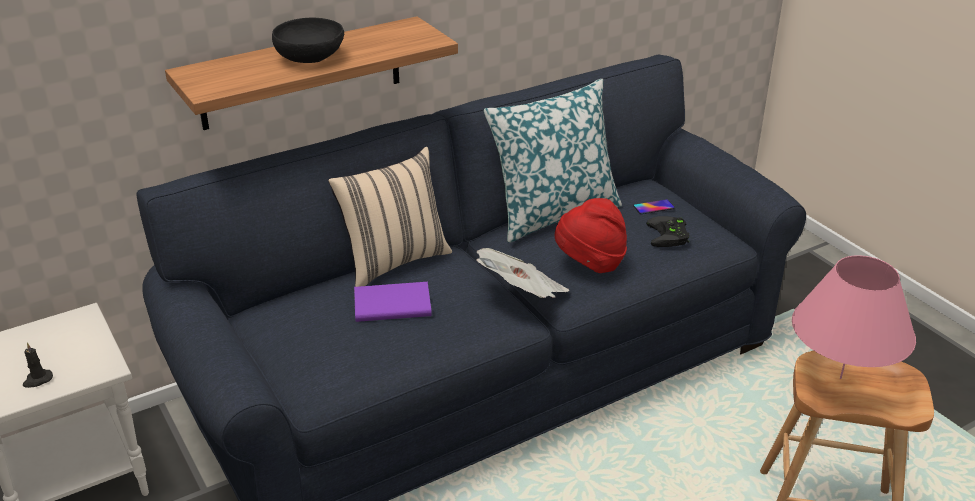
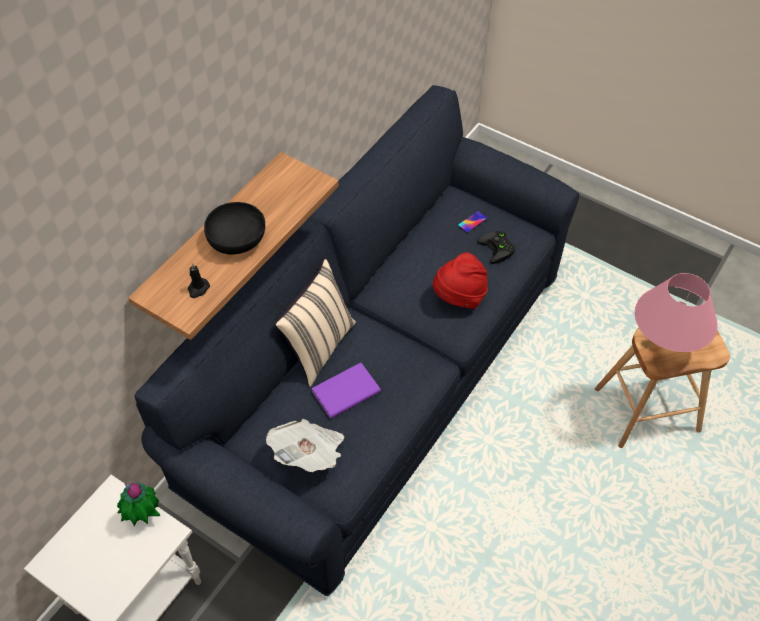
camera: 25 degrees left, 20 degrees up
(37, 380) = (125, 567): black candle -> black candle (198, 289)
(94, 346) = (144, 517): none -> potted plant
(522, 294) = (427, 343): newspaper -> newspaper (309, 454)
(553, 213) = (405, 254): pillow -> none

